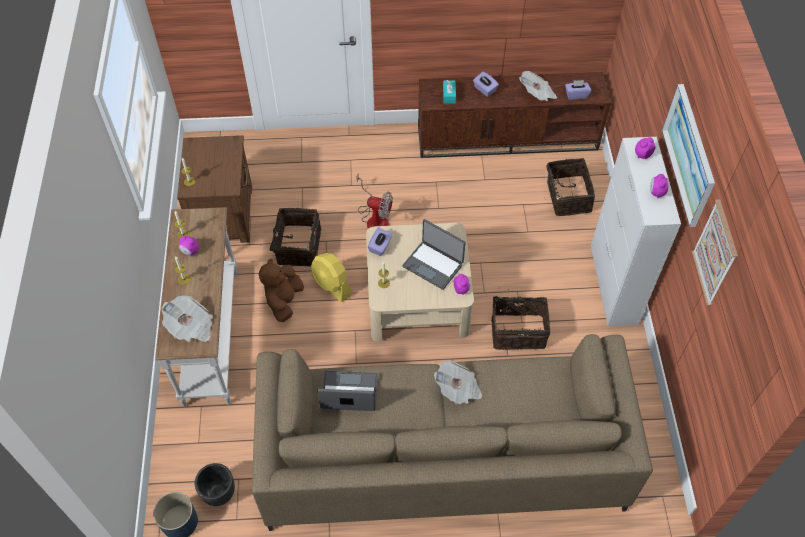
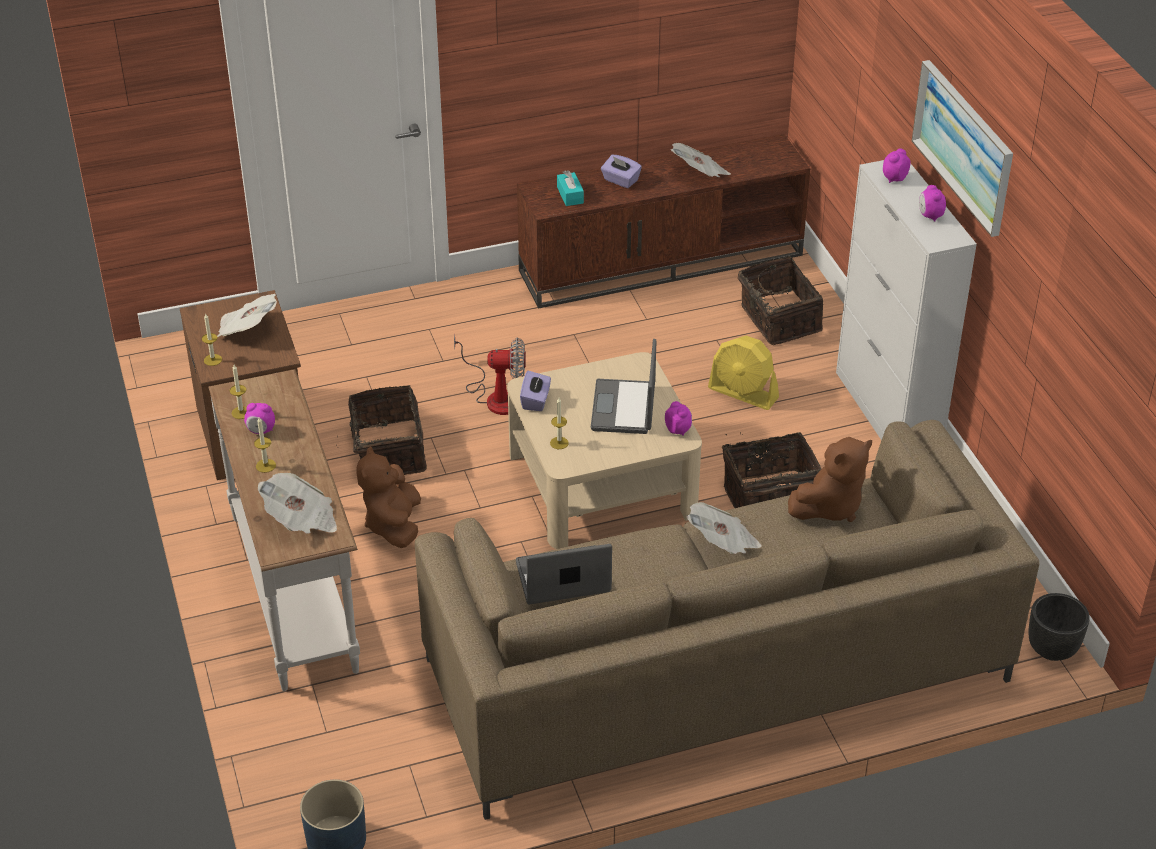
camera: 15 degrees left, 15 degrees down
(217, 162) = (247, 329): none -> newspaper
(218, 493) = (385, 789): black planter -> black planter (1052, 649)
(331, 285) = (461, 491): yellow fan -> yellow fan (743, 393)
(433, 265) = (625, 408): laptop -> laptop turned 75 degrees clockwise
(536, 376) = (830, 506): none -> brown plush toy
(576, 95) = (757, 166): purple tissue box -> none
(715, 253) = (1039, 245): picture -> none

